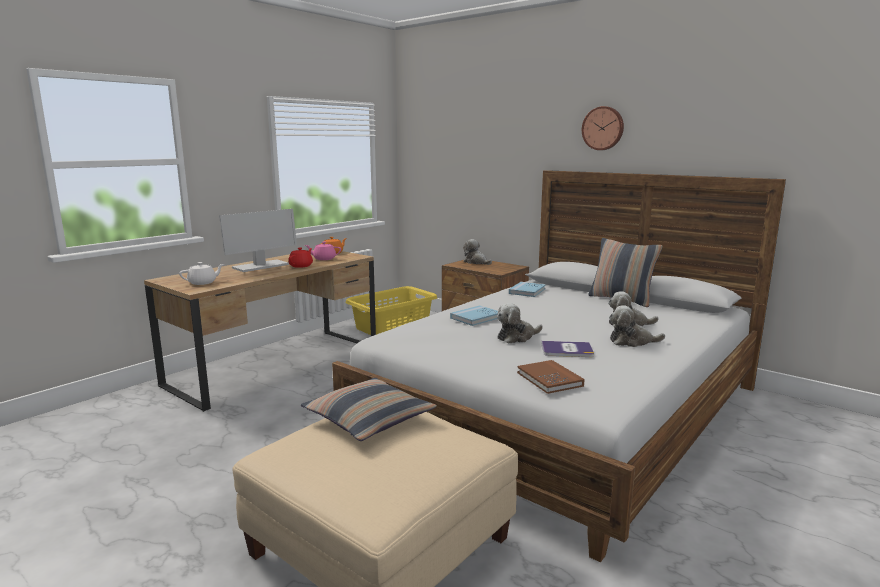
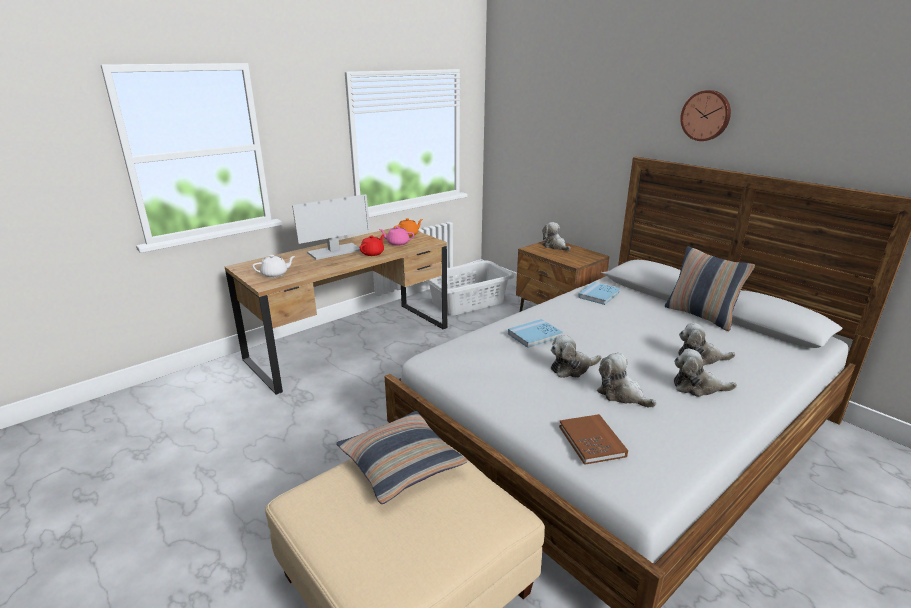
camera: 10 degrees right, 10 degrees up
(392, 326) = (467, 302): yellow laundry basket -> grey laundry basket
(567, 350) = (621, 394): book -> plush toy

